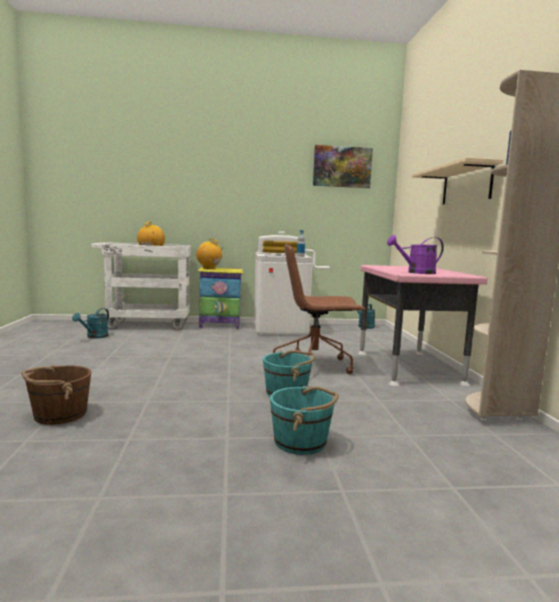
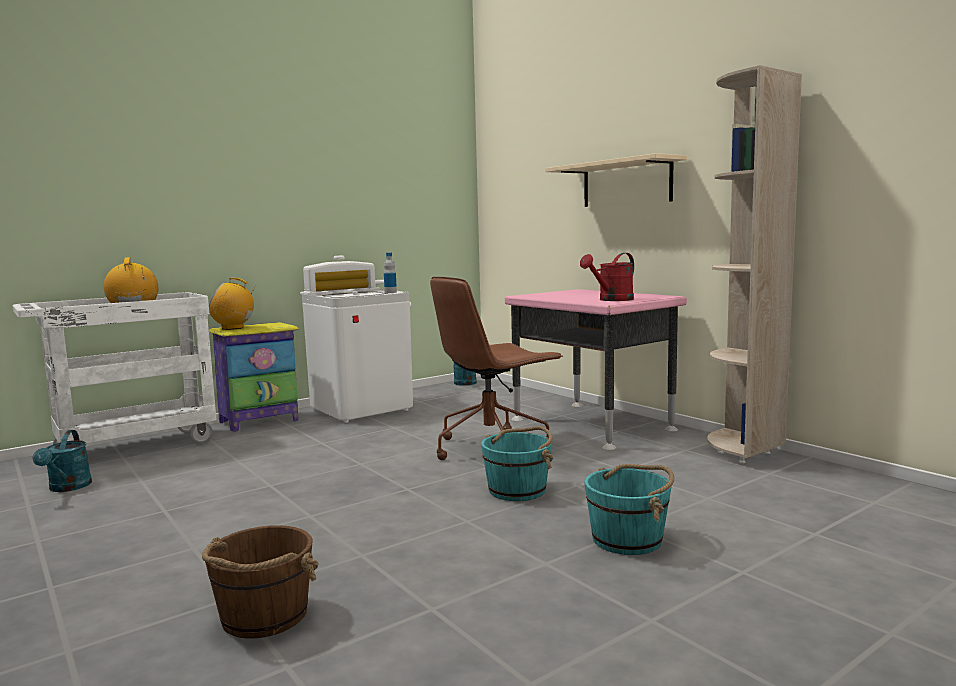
camera: 30 degrees left, 0 degrees up
(342, 167) = (408, 152): picture -> none
(416, 272) = (612, 300): purple watering can -> red watering can

